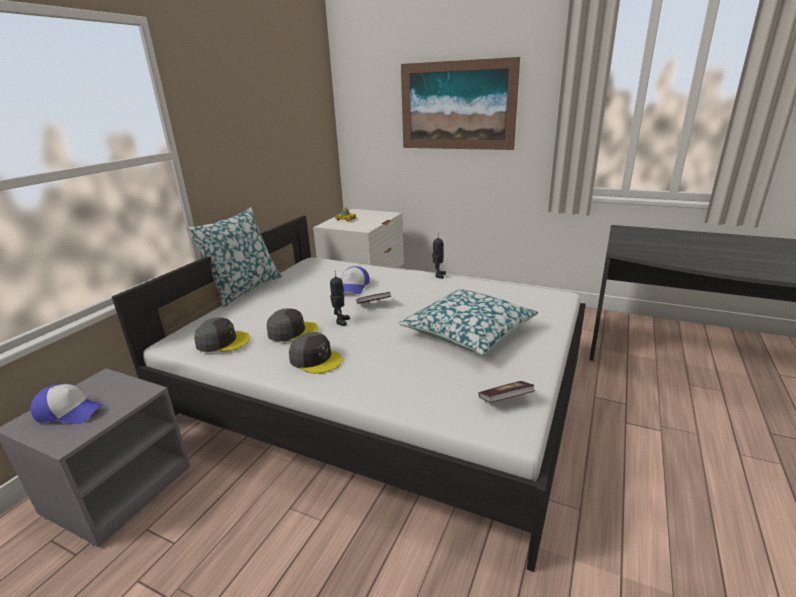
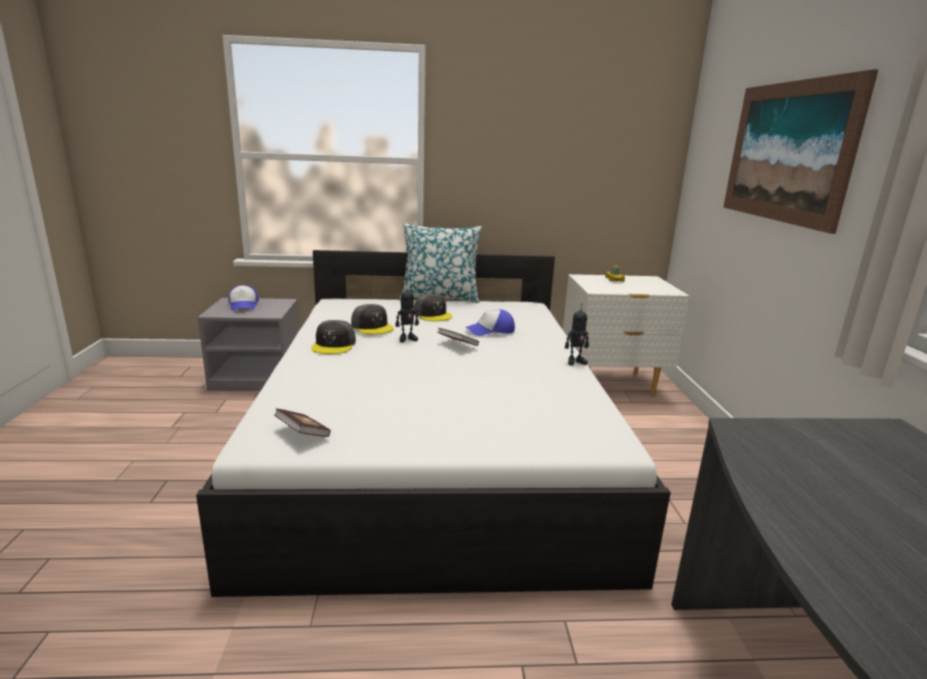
camera: 60 degrees right, 5 degrees down
(222, 341) = (339, 311): grey cap -> grey cap (432, 314)
(468, 332) = (438, 397): pillow -> none

